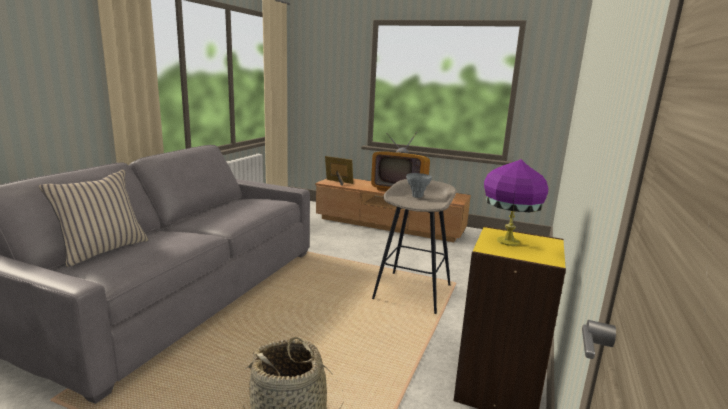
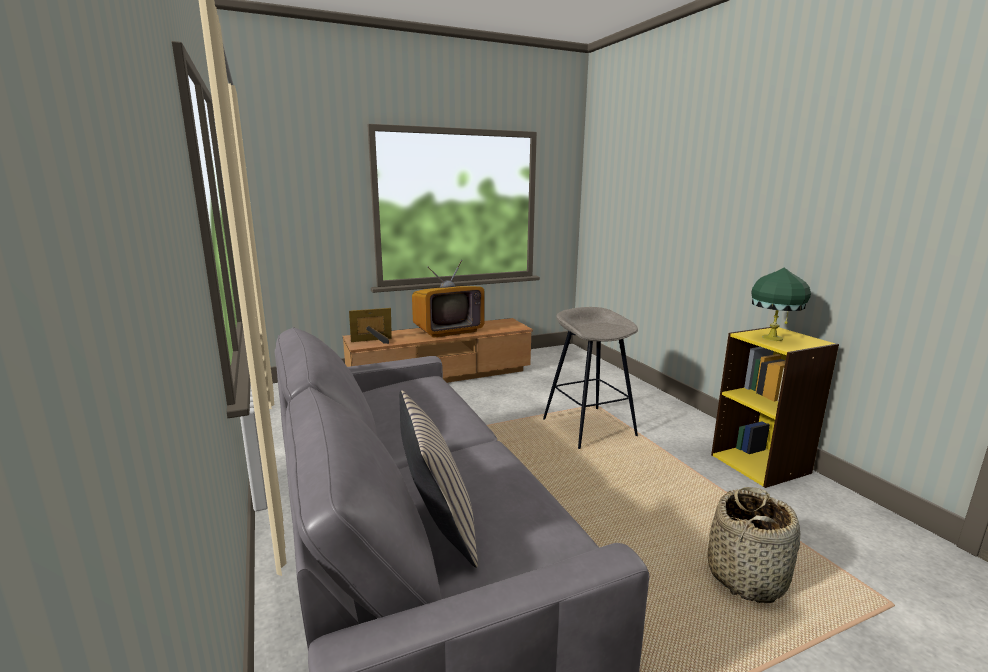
camera: 45 degrees left, 0 degrees up
(417, 196) = (588, 326): grey vase -> none
(507, 241) = (772, 338): purple table lamp -> green table lamp

